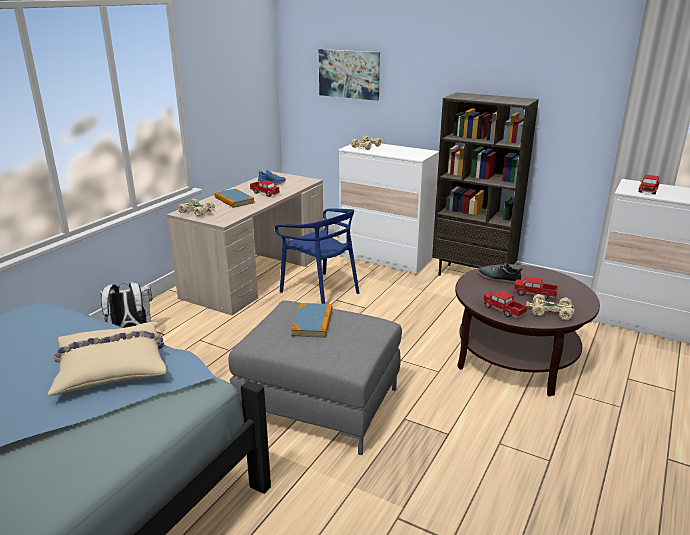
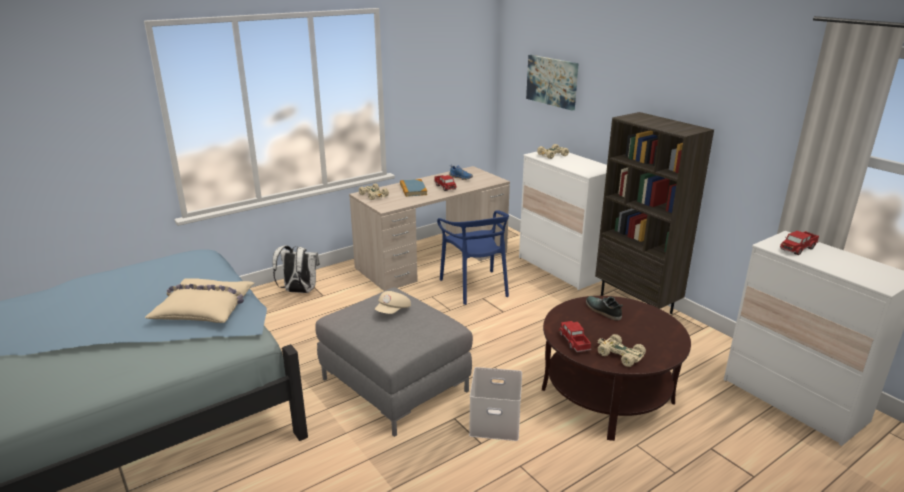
camera: 25 degrees right, 0 degrees up
(312, 322) = (393, 311): book -> beige cap
(445, 409) = (496, 421): none -> white storage box
(535, 294) = (623, 334): toy truck -> none

